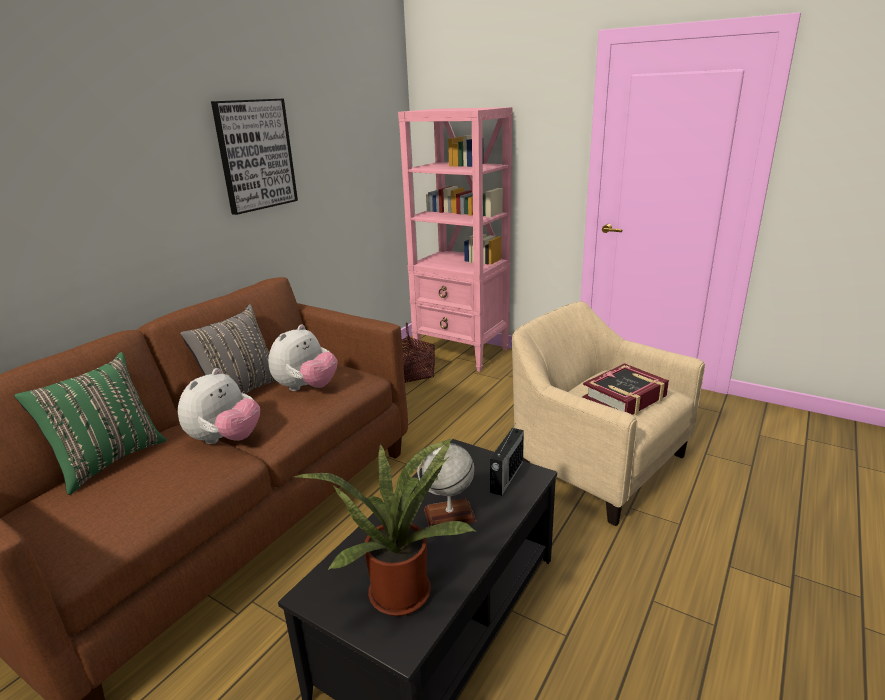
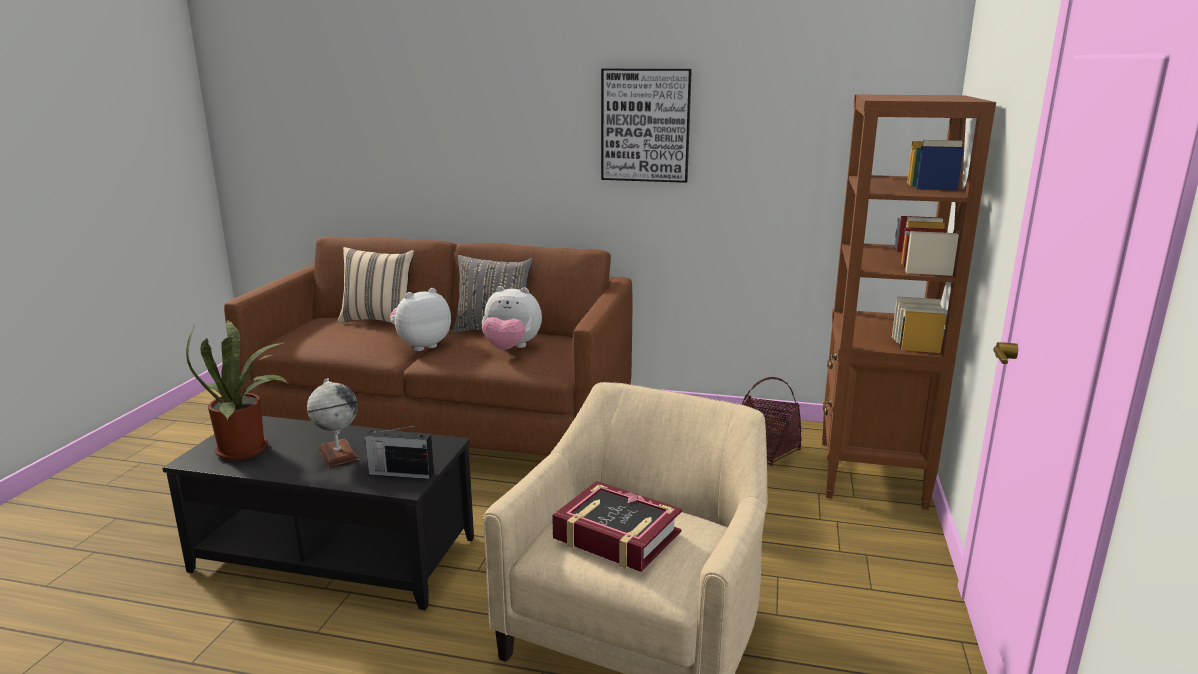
camera: 70 degrees right, 5 degrees down
(109, 461) = (379, 320): green pillow -> beige pillow
(225, 440) = (421, 345): plush toy -> plush toy turned 135 degrees clockwise
(462, 353) = (870, 474): pink bookcase -> brown bookcase

